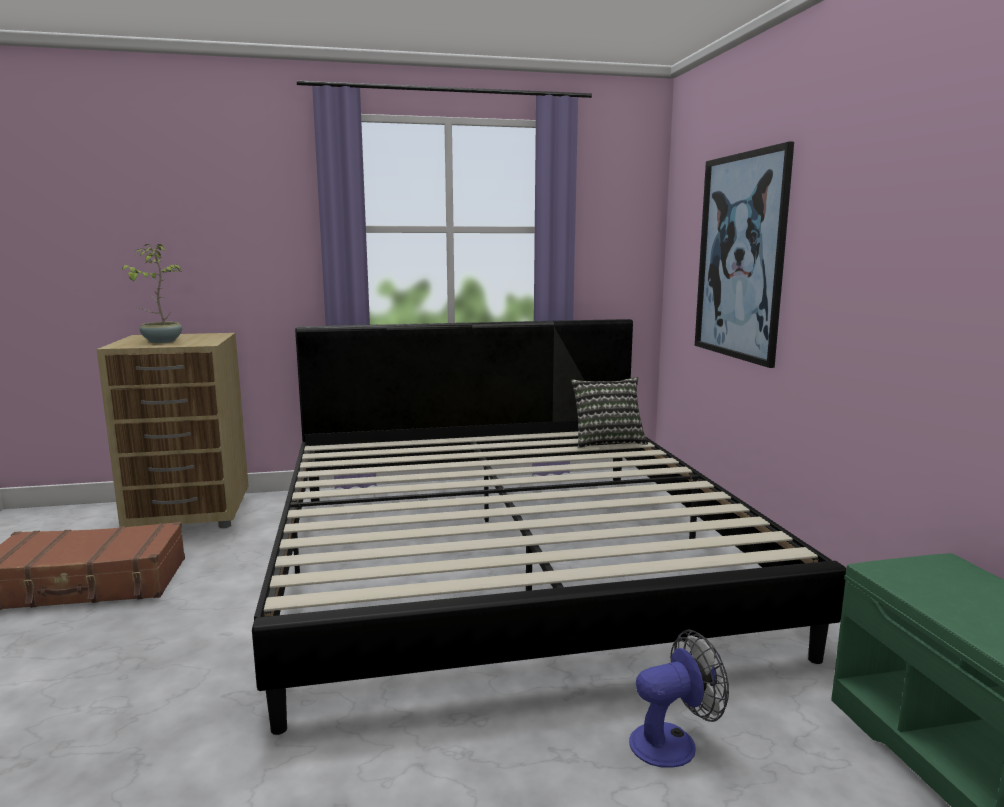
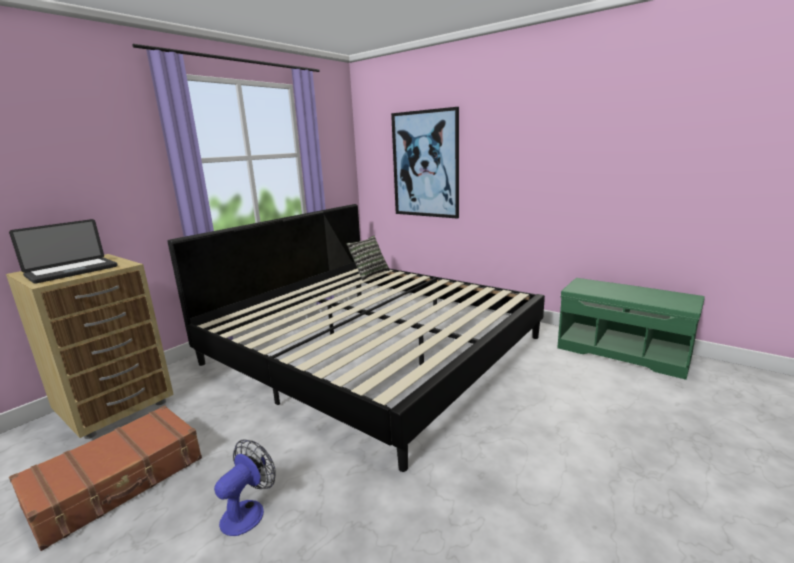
camera: 40 degrees left, 5 degrees up
(161, 341) = (72, 271): potted plant -> laptop
(673, 742) = (540, 384): fan -> fan (248, 511)

